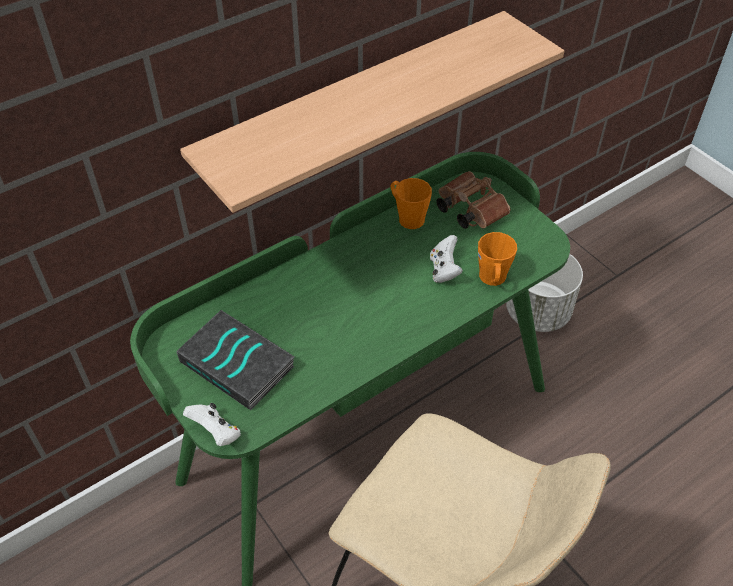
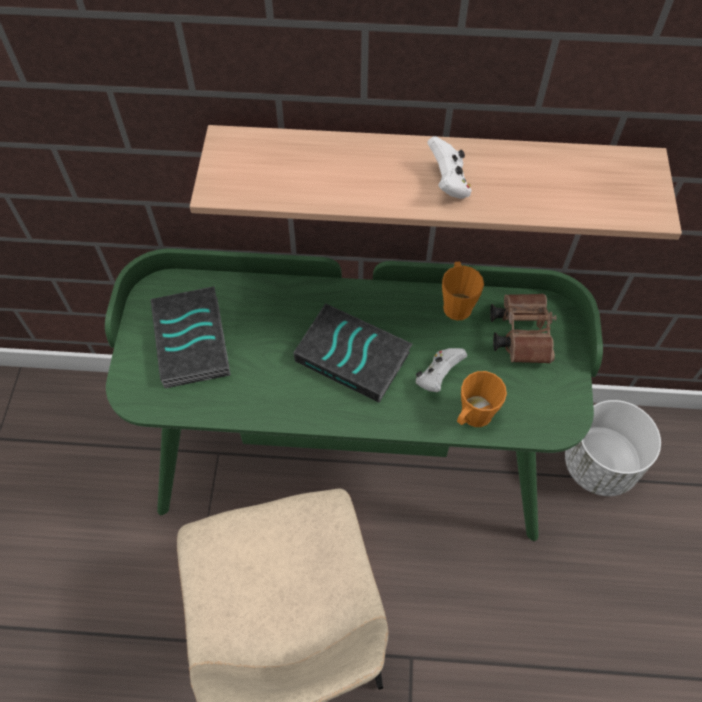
camera: 40 degrees right, 10 degrees up
(216, 433) = (125, 388): white game controller -> white game controller (448, 183)
(373, 294) = (354, 356): none -> book

